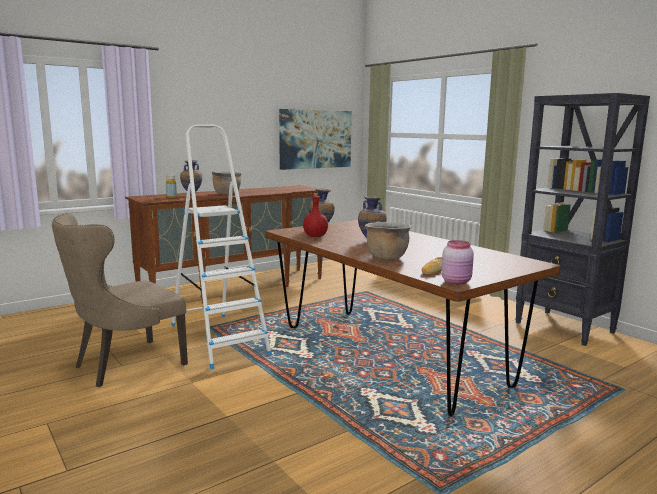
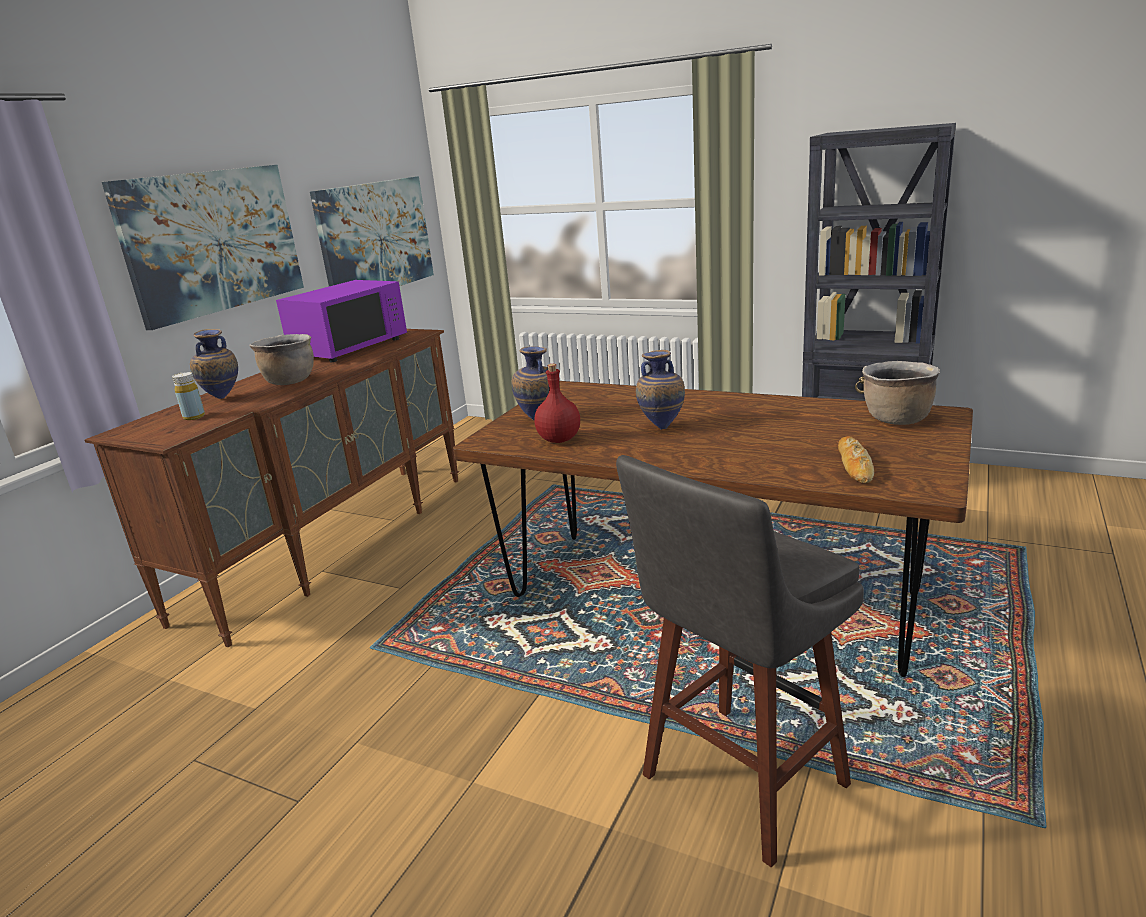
camera: 25 degrees left, 10 degrees up
(125, 365) = (304, 797): beige chair -> none
(218, 123) = (213, 241): none -> picture
(218, 339) = (419, 665): white step ladder -> none
(273, 189) = (350, 348): none -> purple microwave
(304, 423) = (738, 783): none -> grey stool
(386, 257) = (745, 459): brown cooking pot -> brown cooking pot (896, 419)
(457, 281) = (926, 485): pink jar -> none

